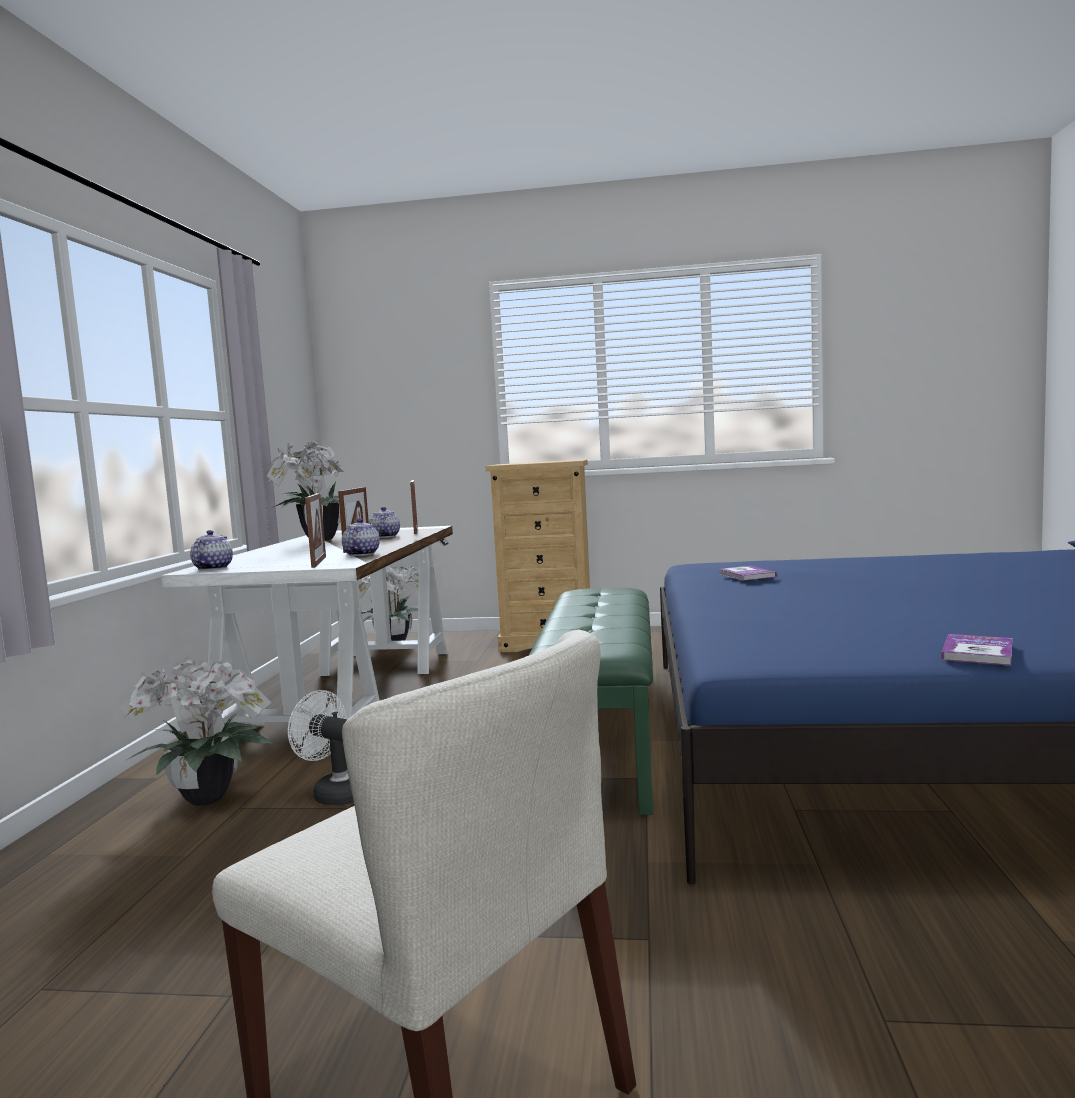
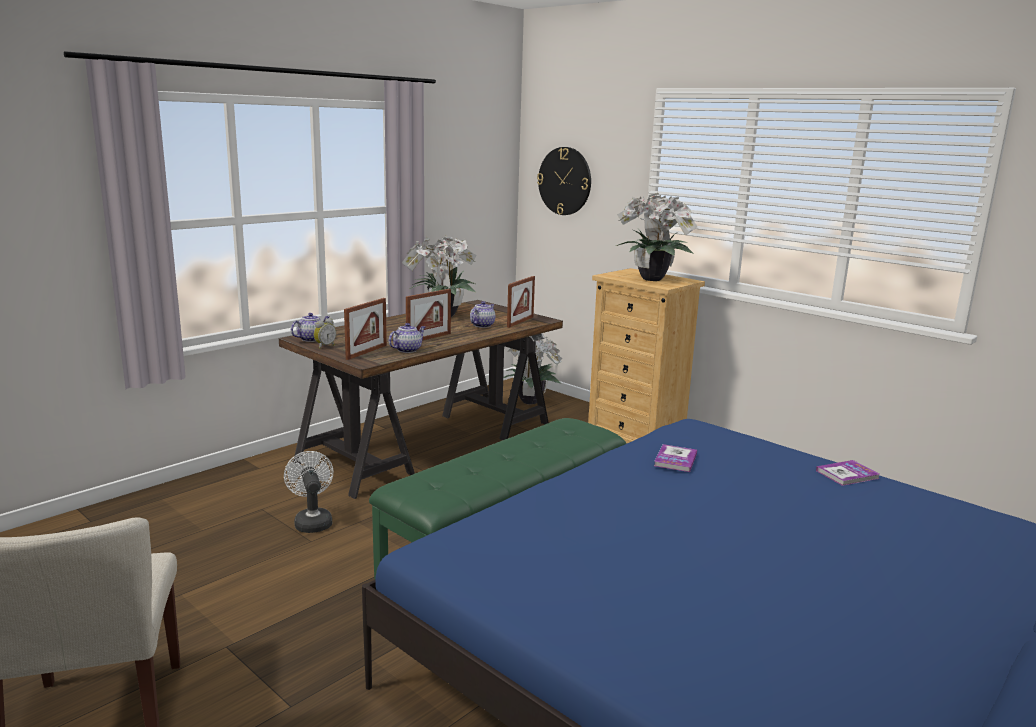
camera: 35 degrees right, 10 degrees up
(210, 799) = (258, 496): potted plant -> potted plant (654, 280)
(250, 568) = (324, 346): none -> alarm clock
(346, 696) = (429, 442): white desk -> brown desk
(385, 391) = (565, 181): none -> wall clock
(977, 652) = (570, 628): book -> book (847, 474)

